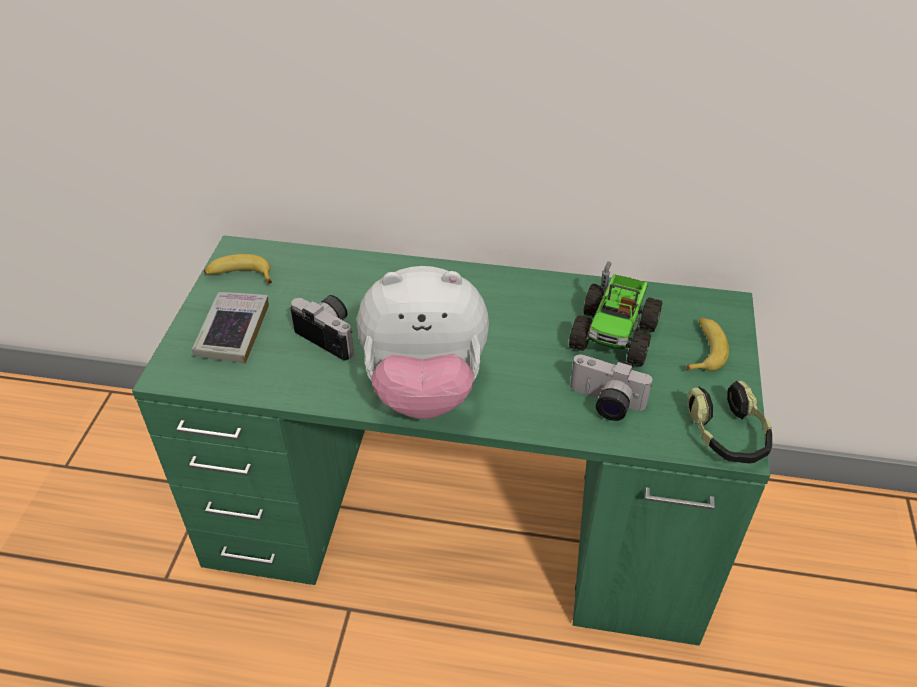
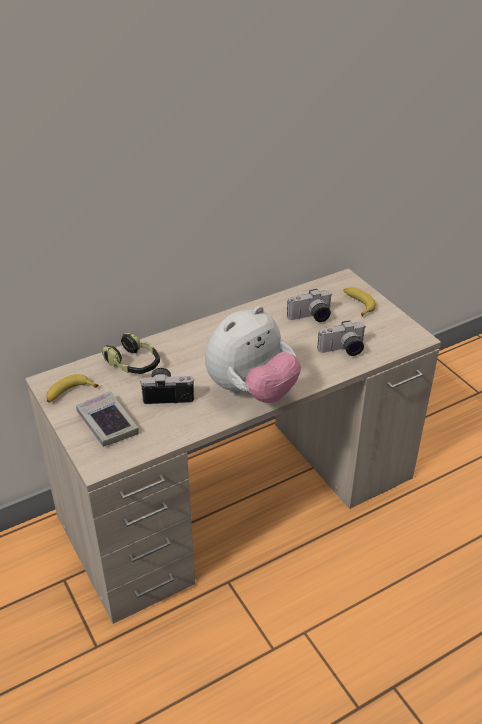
camera: 40 degrees left, 5 degrees down
(460, 520) = (241, 497): green desk -> beige desk
(615, 334) = (311, 317): toy truck -> camera
(727, 435) = (408, 335): headphones -> headphones (134, 364)

